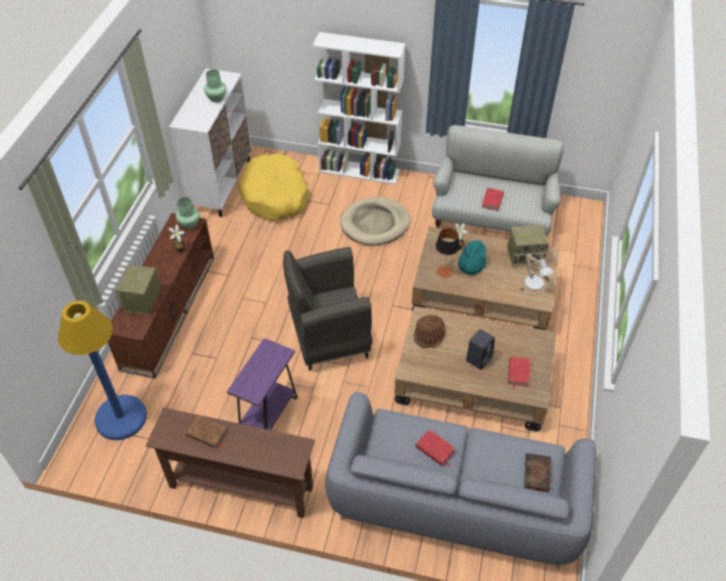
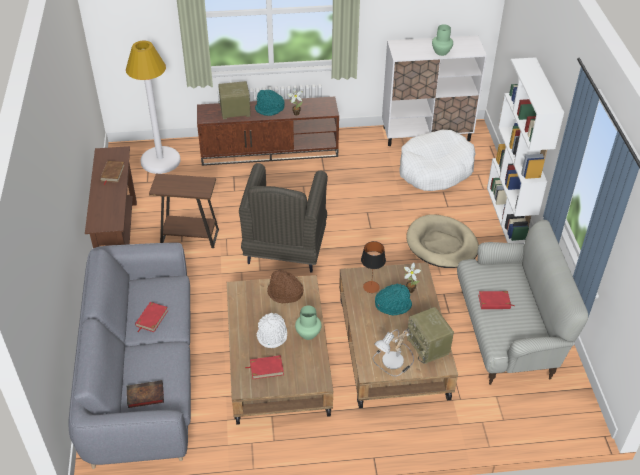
camera: 70 degrees right, 5 degrees down
(121, 417) = (160, 161): blue floor lamp -> white floor lamp
(158, 269) = (270, 109): none -> turquoise hat
(189, 224) = (327, 109): green vase -> green vase (308, 333)
(268, 416) = (189, 236): purple side table -> brown side table
(275, 196) = (435, 169): yellow dog bed -> white dog bed
(328, 338) = (285, 250): grey armchair -> grey armchair turned 135 degrees counterclockwise
(479, 358) = (272, 335): black speaker -> white hat

